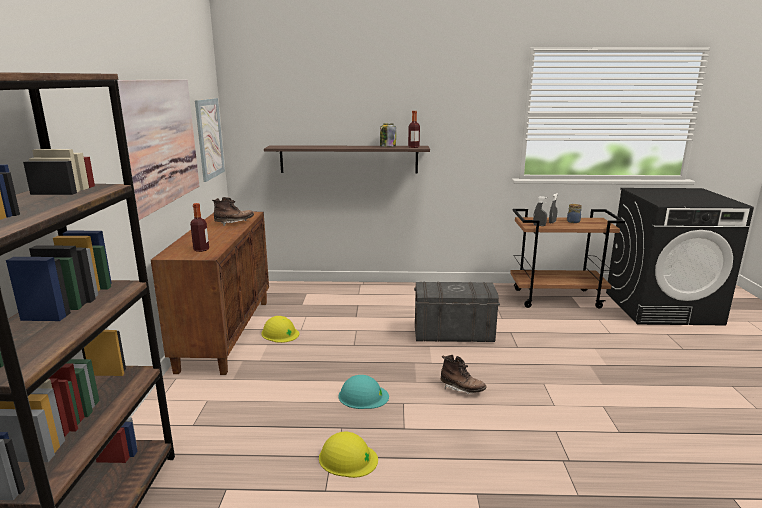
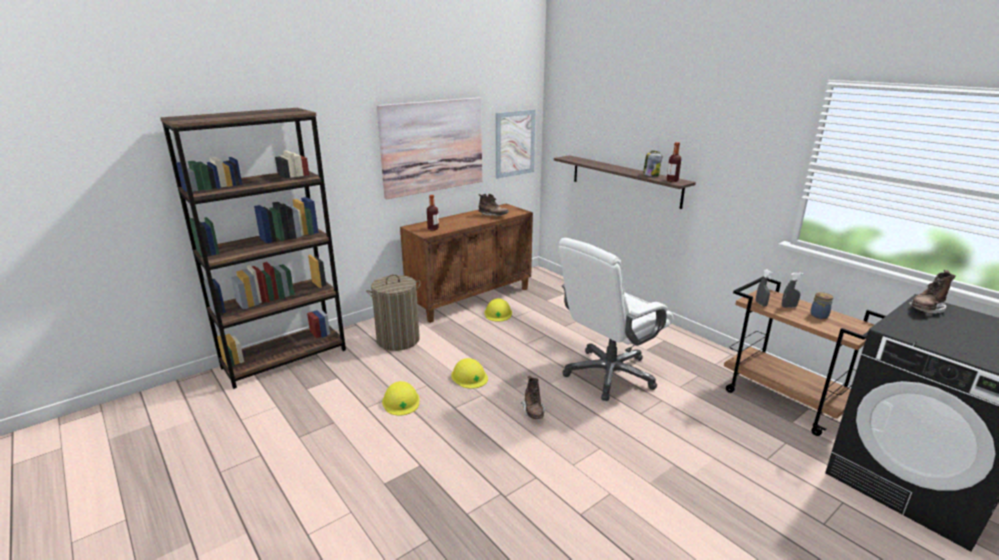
camera: 50 degrees right, 5 degrees up
(223, 409) = (398, 340): none -> laundry basket
(363, 396) = (469, 376): turquoise hard hat -> yellow hard hat
(453, 334) = (609, 375): grey storage box -> white office chair
(643, 192) = (926, 309): none -> brown boot

